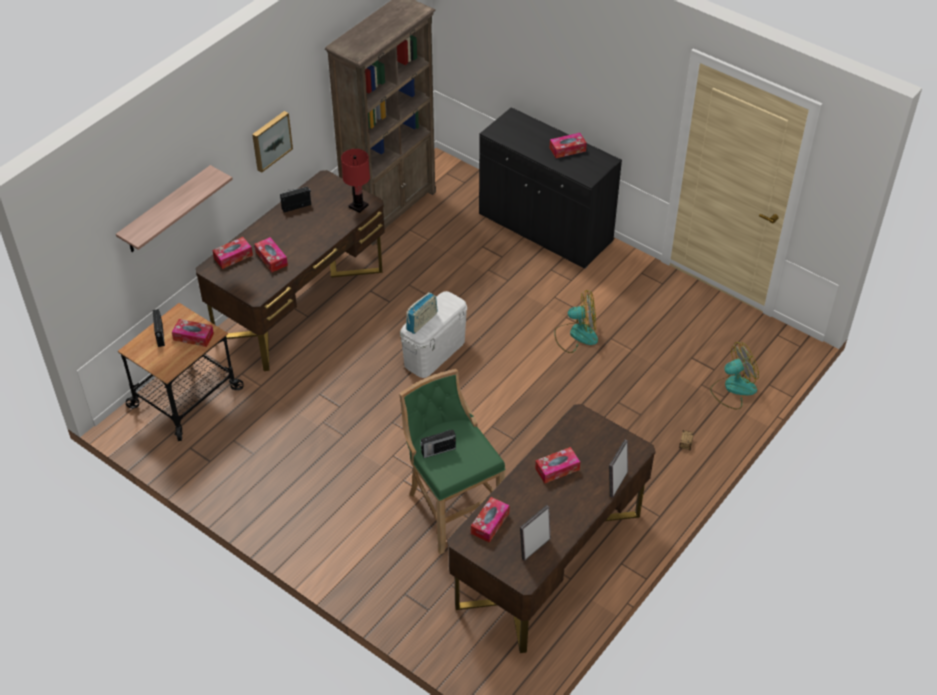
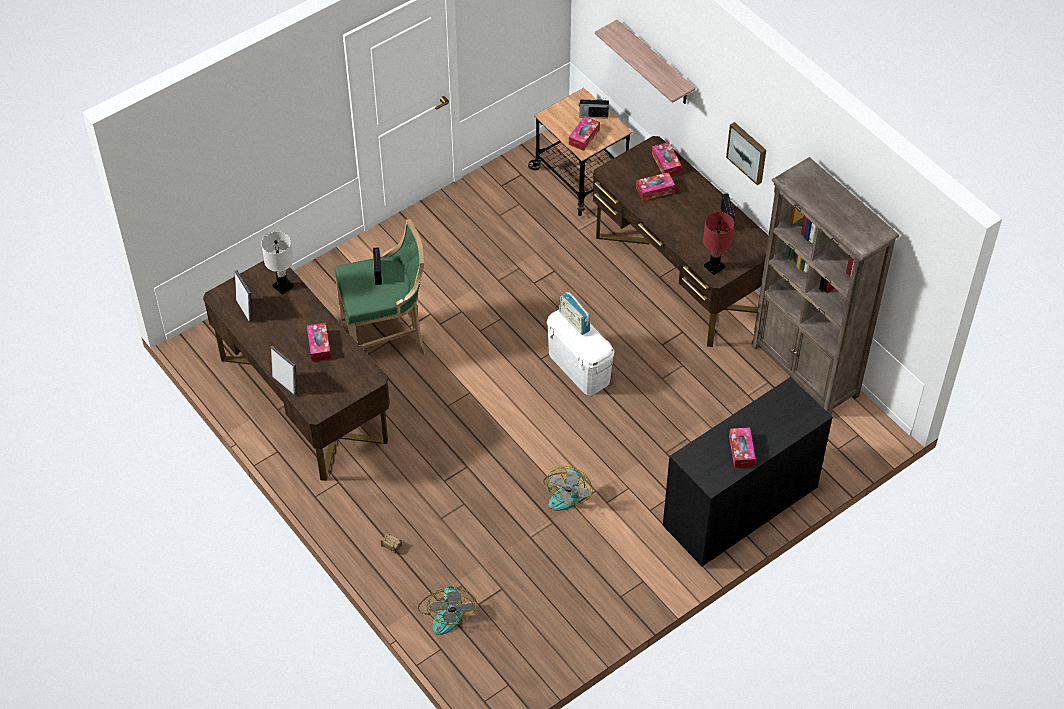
camera: 105 degrees right, 5 degrees up
(490, 523) = (282, 286): tissue box -> white table lamp

